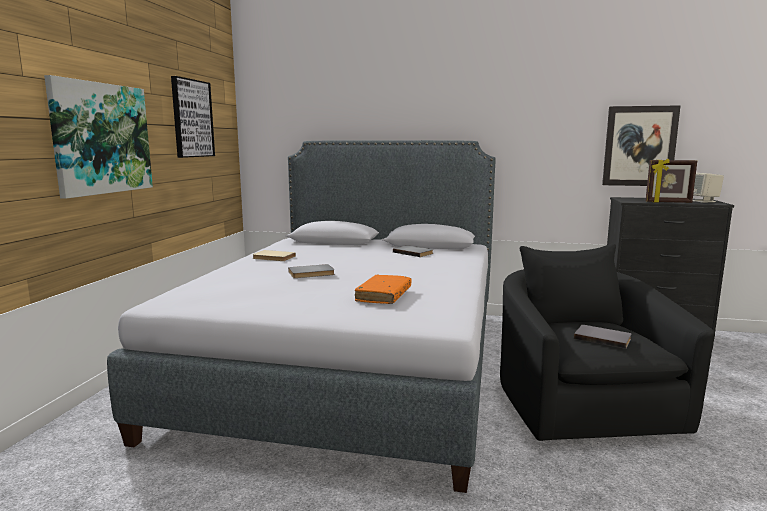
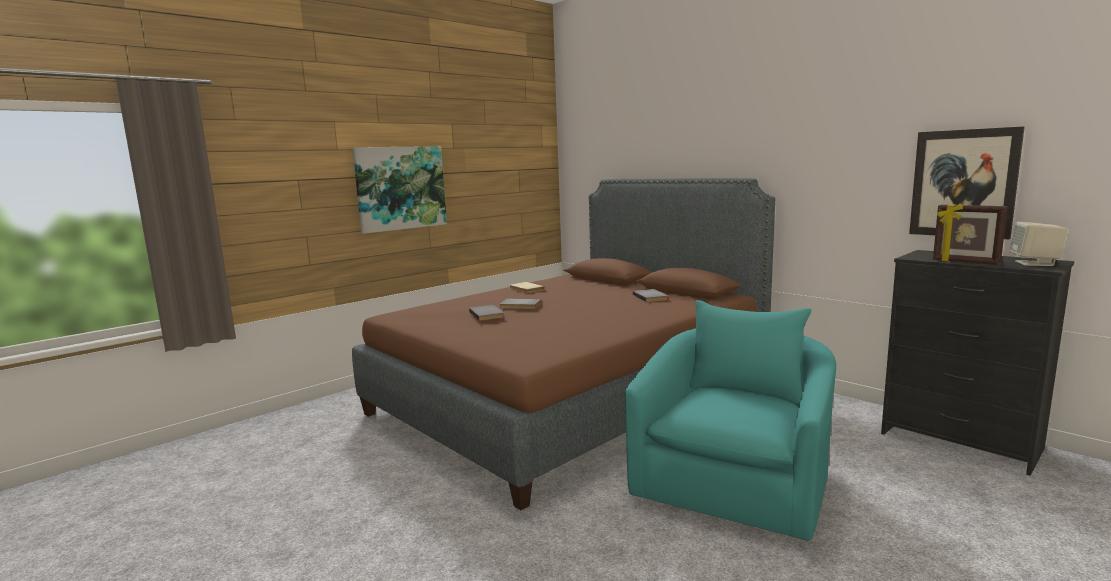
camera: 35 degrees right, 0 degrees up
(192, 118) = (498, 164): picture -> none
(351, 364) = (572, 395): grey bed -> brown bed
(383, 296) = (534, 331): orange book -> none
(581, 402) = (735, 480): black armchair -> turquoise armchair
(602, 338) = (721, 408): grey book -> grey book (488, 314)

